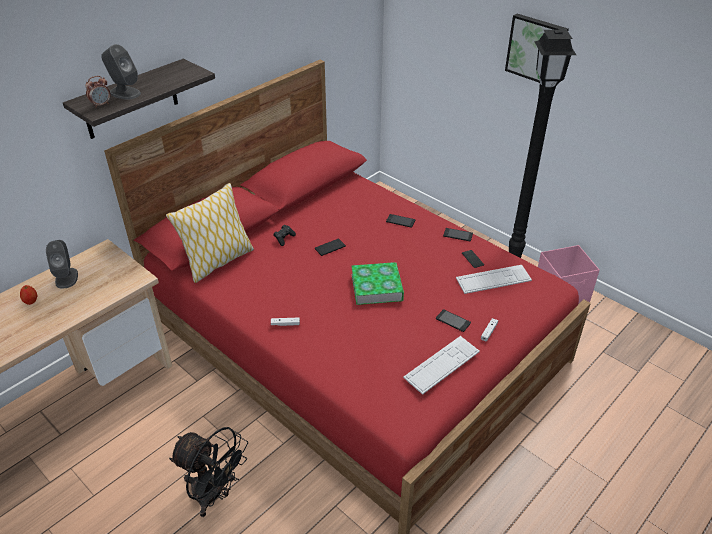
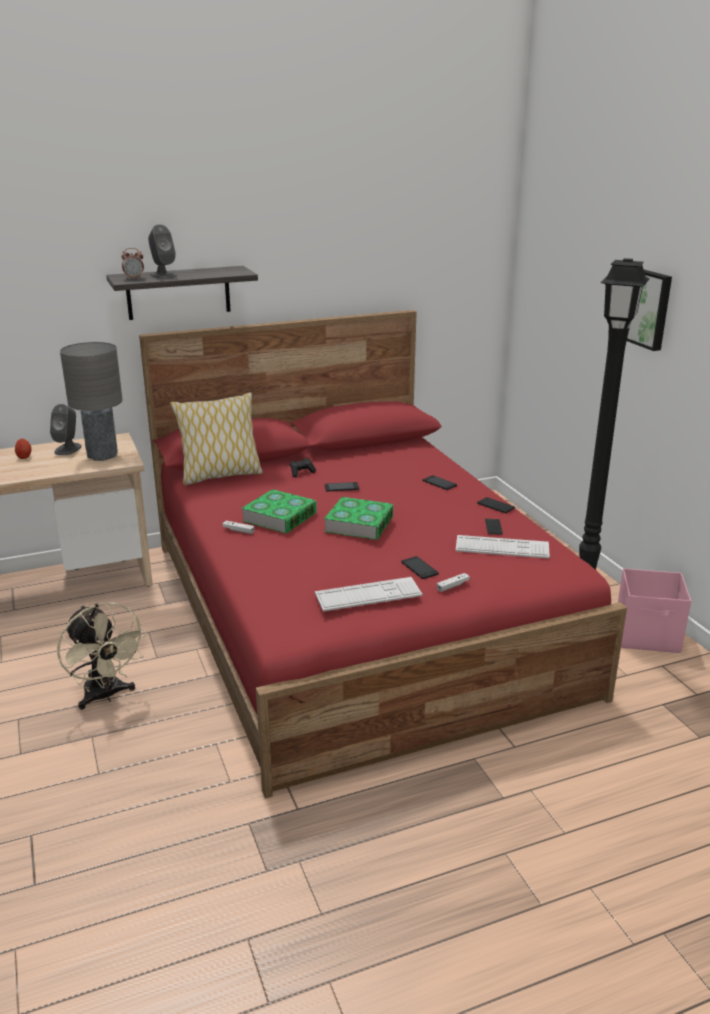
camera: 25 degrees right, 15 degrees down
(108, 277) = (102, 455): none -> grey table lamp
(214, 495) = (106, 696): black fan -> beige fan
(308, 298) = (279, 517): none -> book

